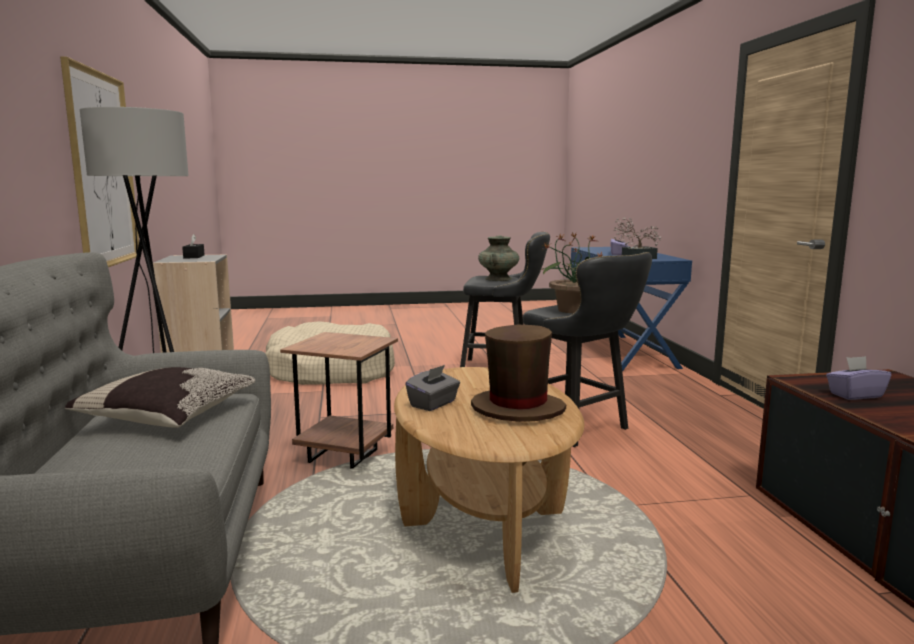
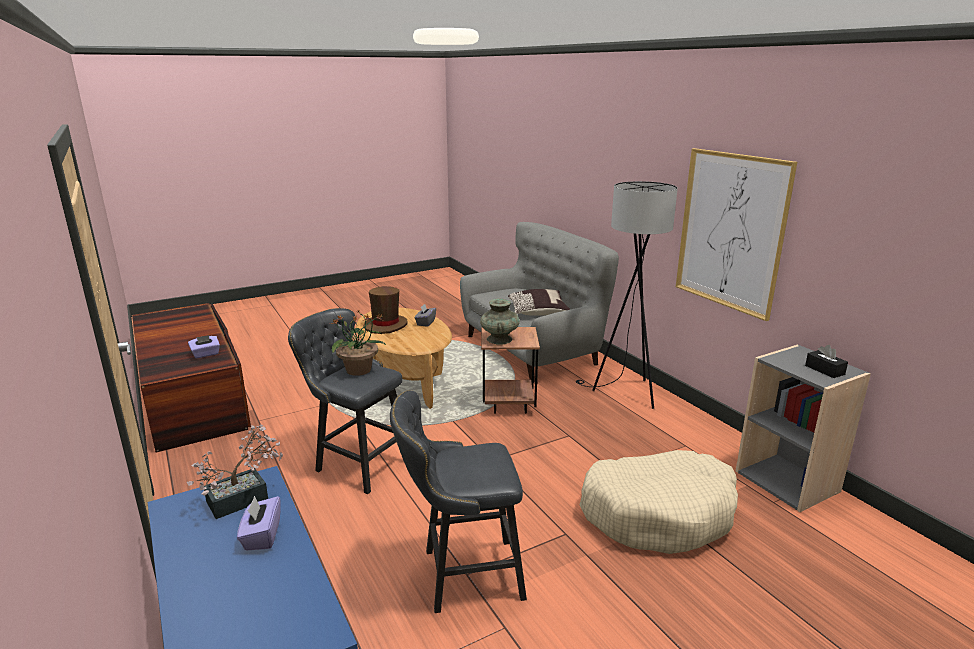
camera: 160 degrees right, 10 degrees up
(498, 279) = (466, 460): turquoise vase -> turquoise vase (499, 339)

